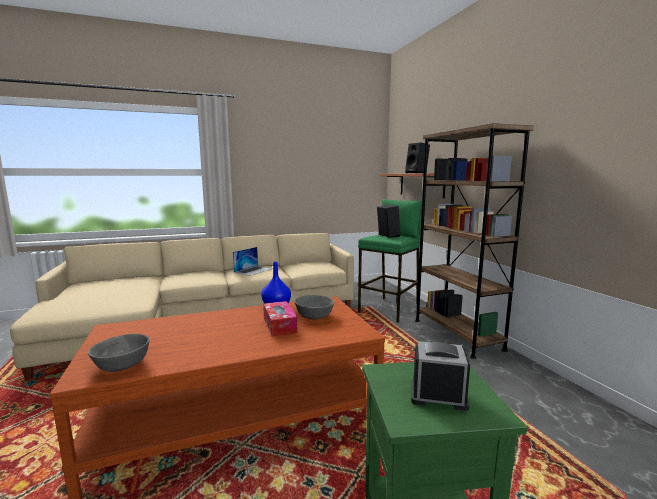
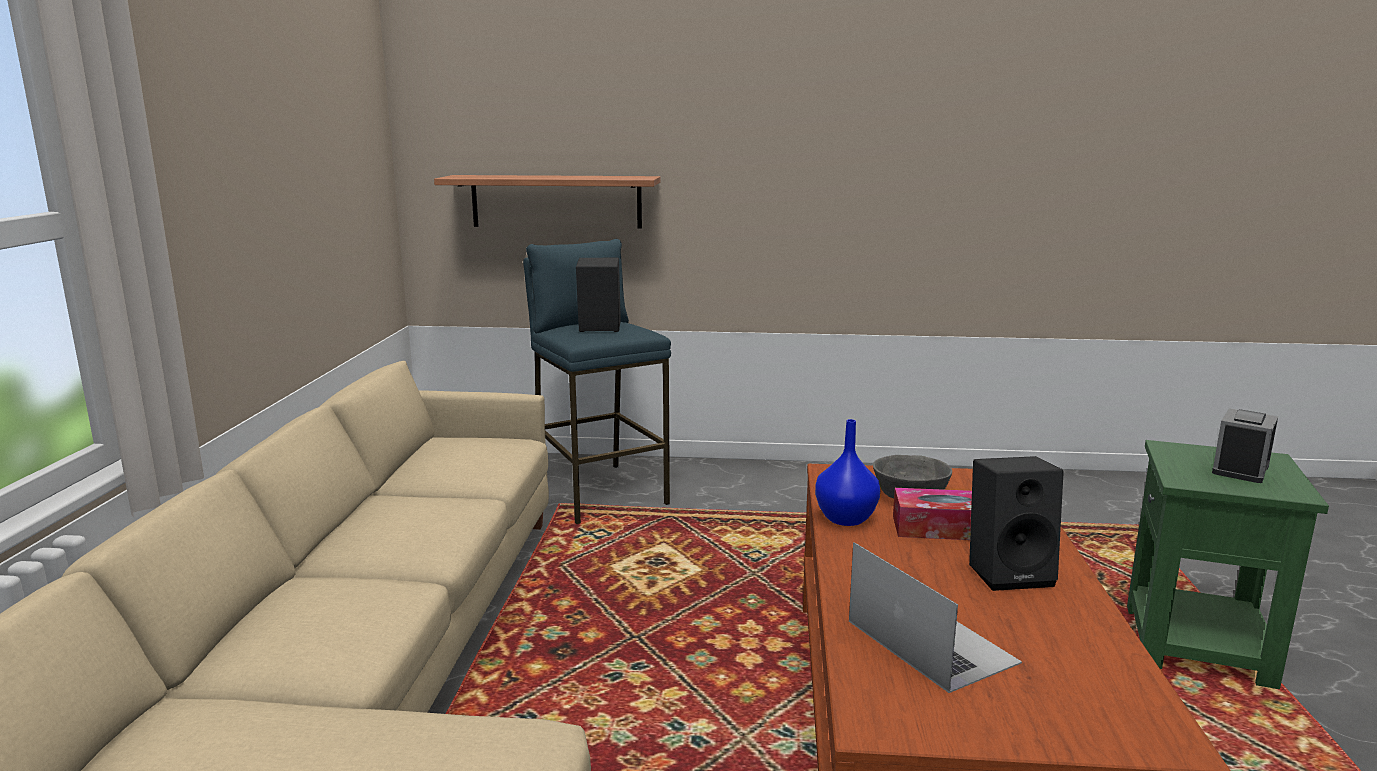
camera: 65 degrees left, 5 degrees up
(121, 365) = (1104, 692): grey bowl -> none
(253, 270) = (409, 522): laptop -> laptop (930, 641)
(390, 309) = (599, 492): green stool -> blue stool
(417, 173) = (570, 176): black speaker -> black speaker (1009, 572)
(457, 334) = (761, 477): brown bookcase -> none

